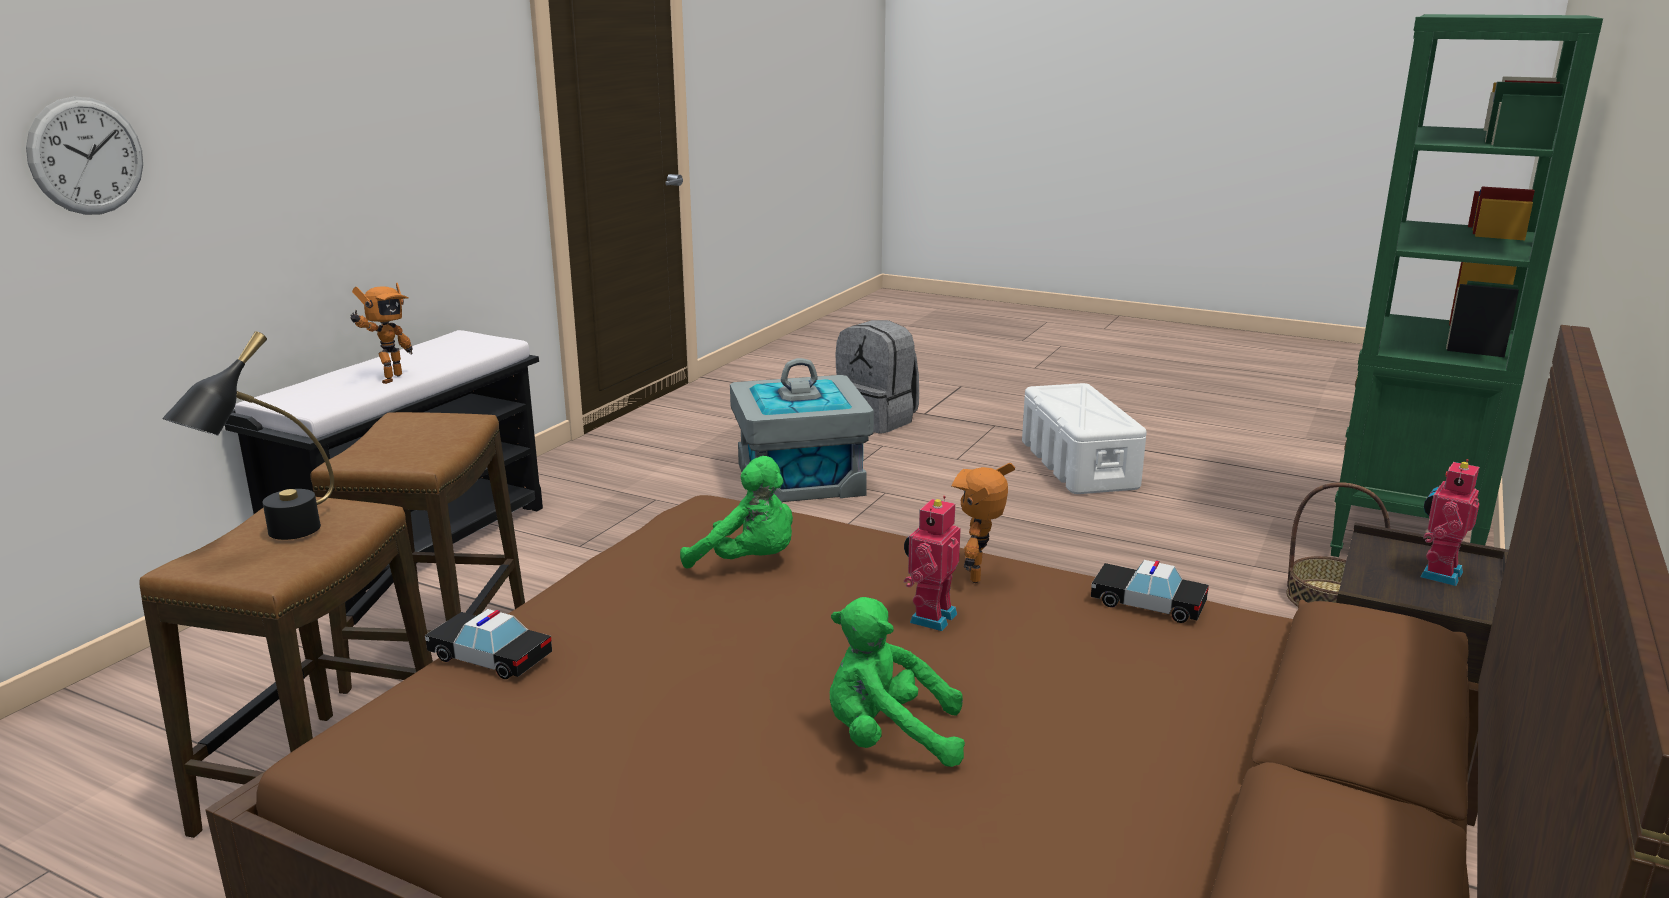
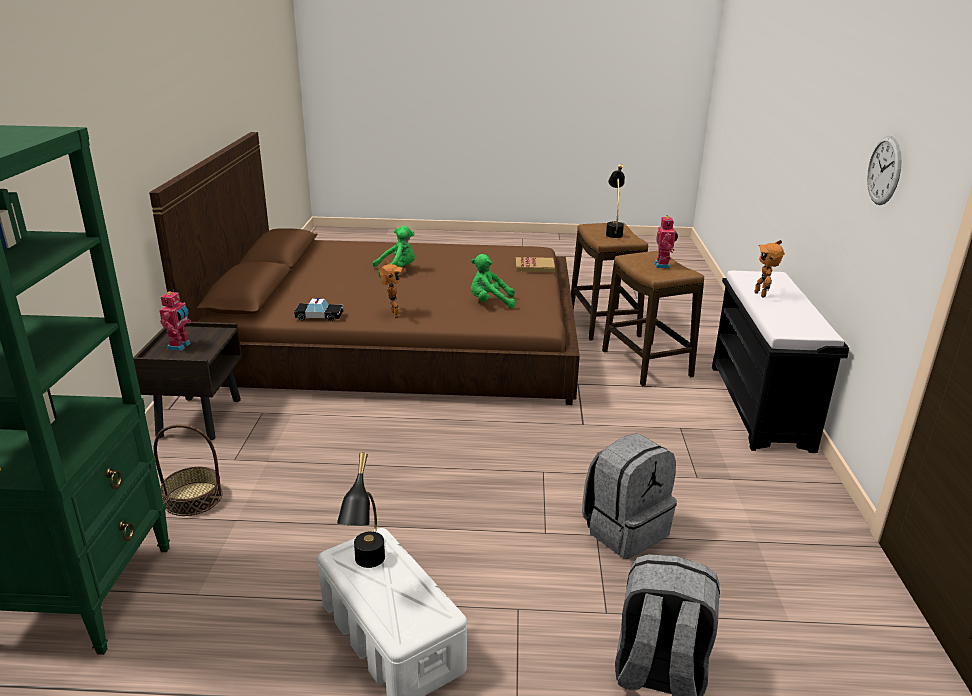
camera: 155 degrees right, 5 degrees up
(86, 156) = (802, 132): wall clock -> wall clock (884, 170)
(490, 657) = (534, 267): toy car -> book
(800, 480) = (625, 530): grey storage box -> grey backpack
(930, 617) = (403, 297): toy robot -> toy robot (663, 265)
(1100, 414) = (366, 568): none -> black table lamp

